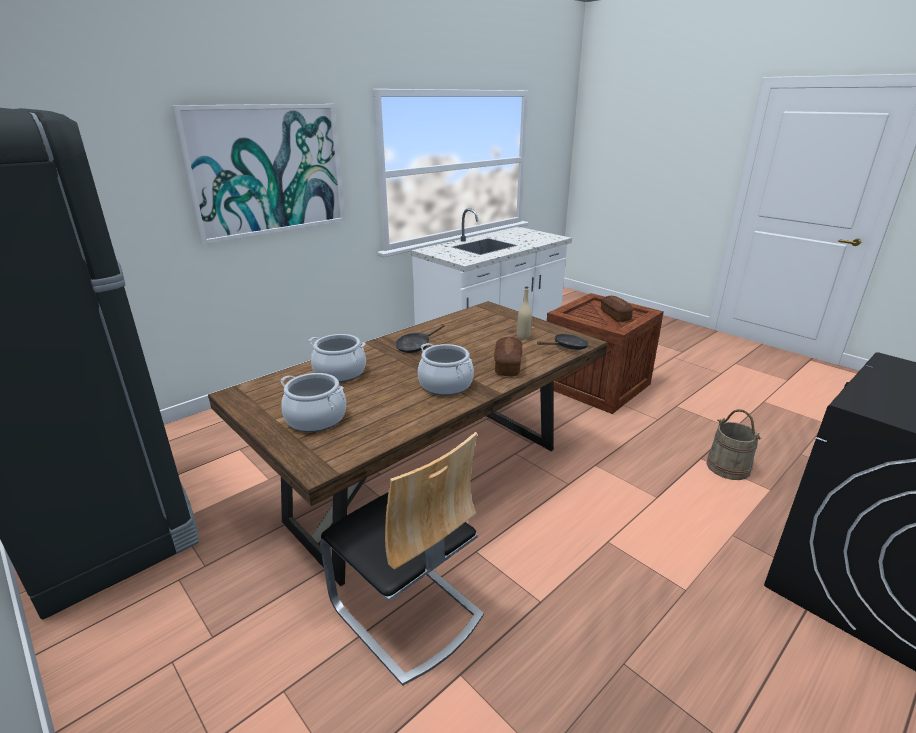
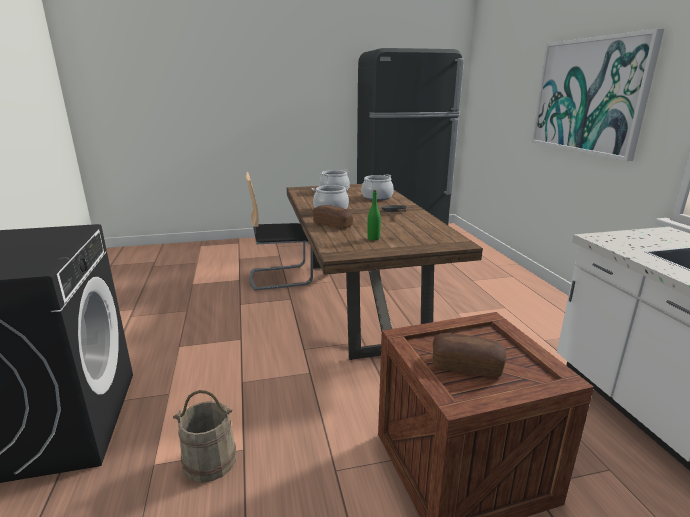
camera: 120 degrees right, 5 degrees down
(523, 337) = (373, 238): beige bottle -> green bottle
(567, 347) = (334, 245): black frying pan -> none

